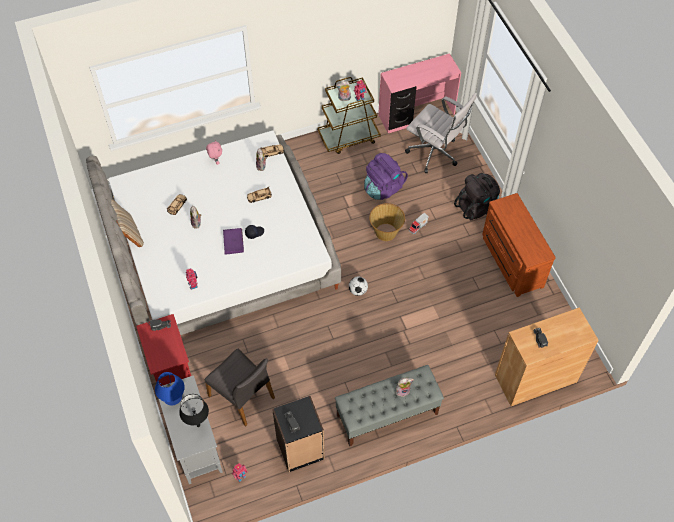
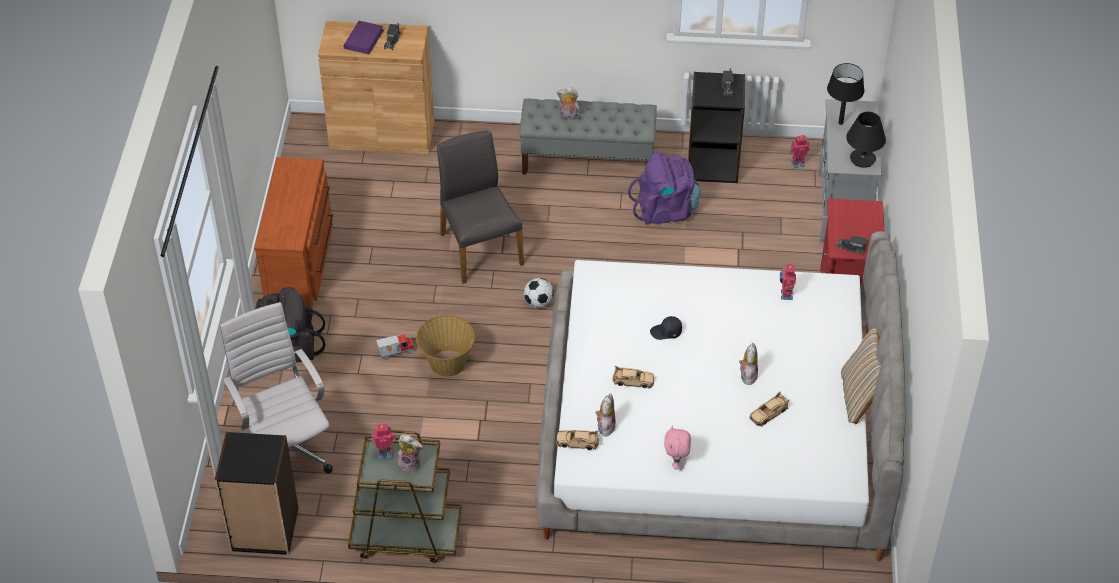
camera: 155 degrees left, 10 degrees down
(173, 397) = (862, 159): blue table lamp -> black table lamp
(233, 242) = (703, 330): purple book -> purple book (364, 39)
(242, 396) = (760, 238): grey chair -> grey chair (479, 248)
(383, 188) = (407, 428): purple backpack -> purple backpack (665, 210)
(416, 115) = (264, 530): pink desk -> black bookcase

